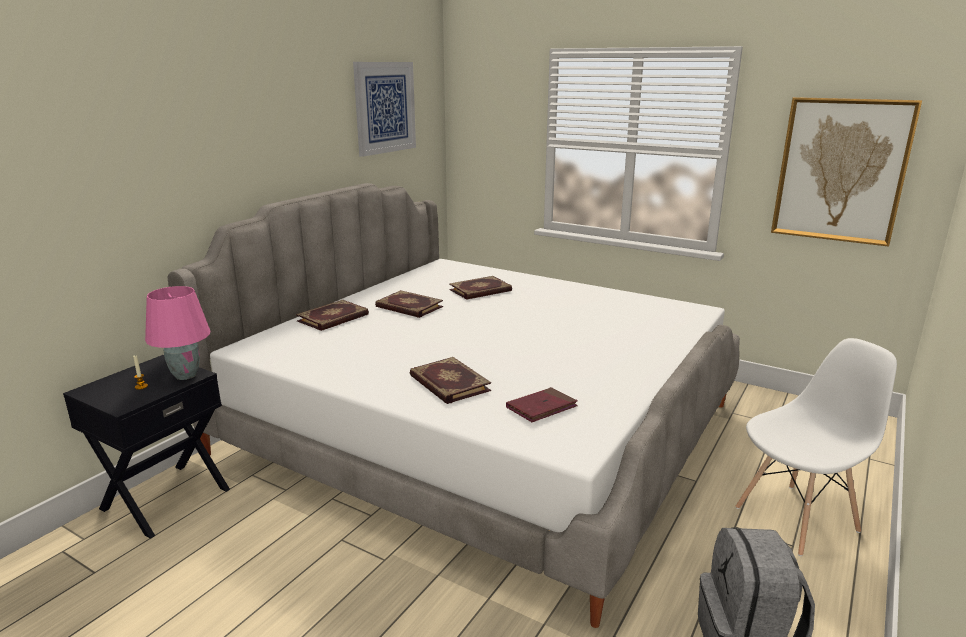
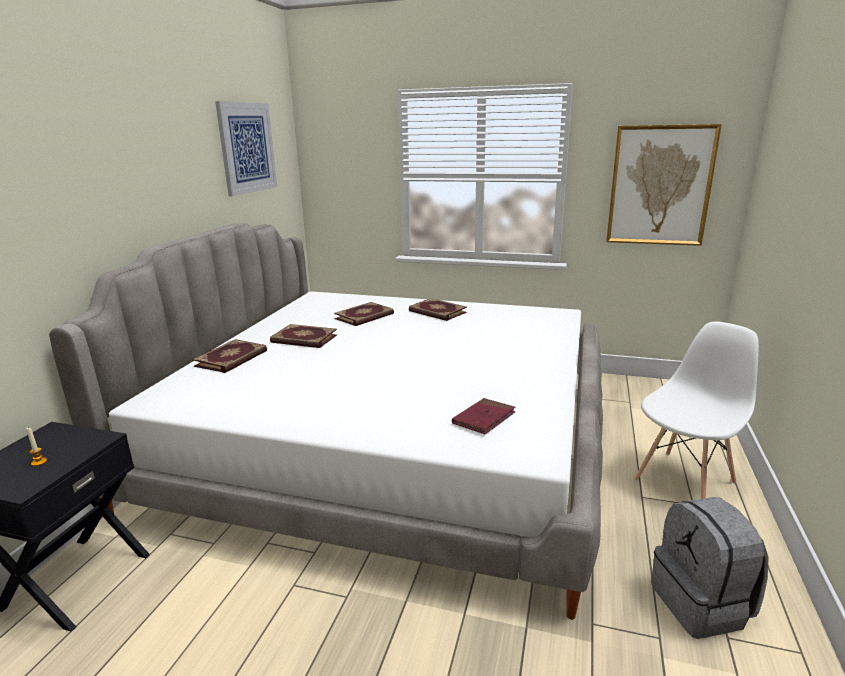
camera: 15 degrees left, 0 degrees up
(185, 375) = (90, 441): pink table lamp -> none
(448, 383) = (383, 408): book -> book (437, 312)

